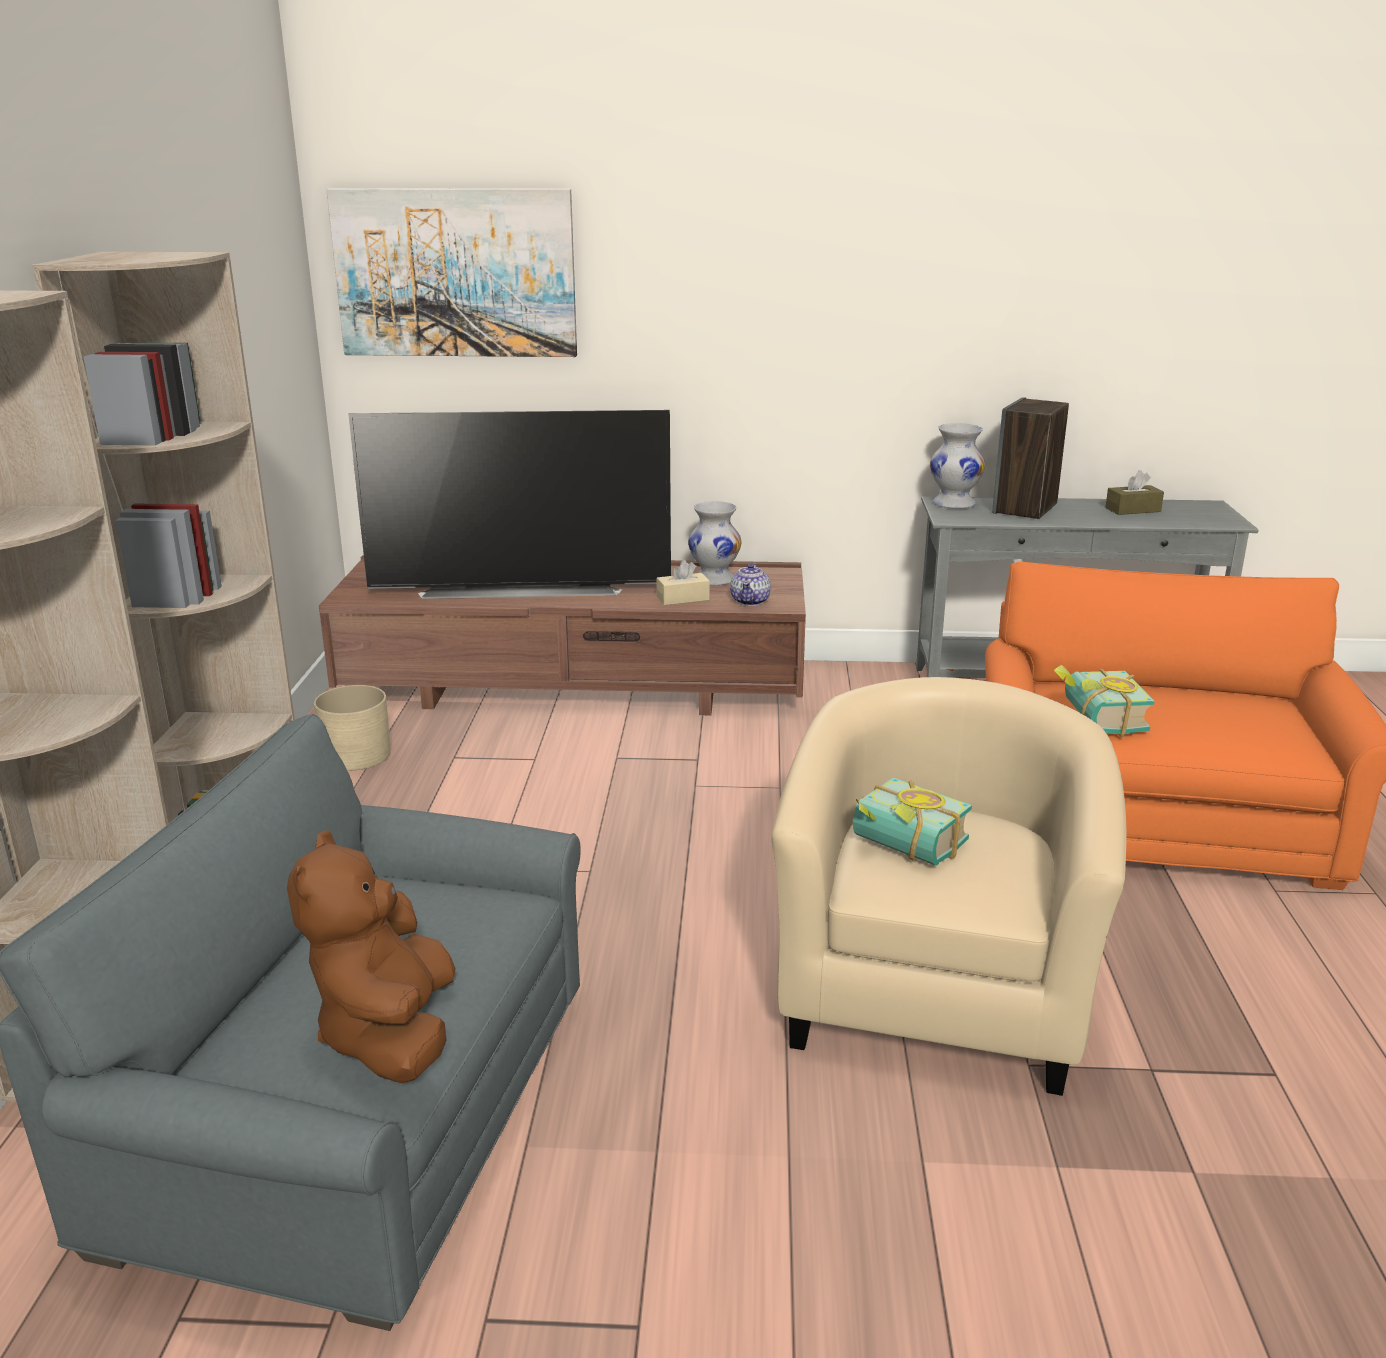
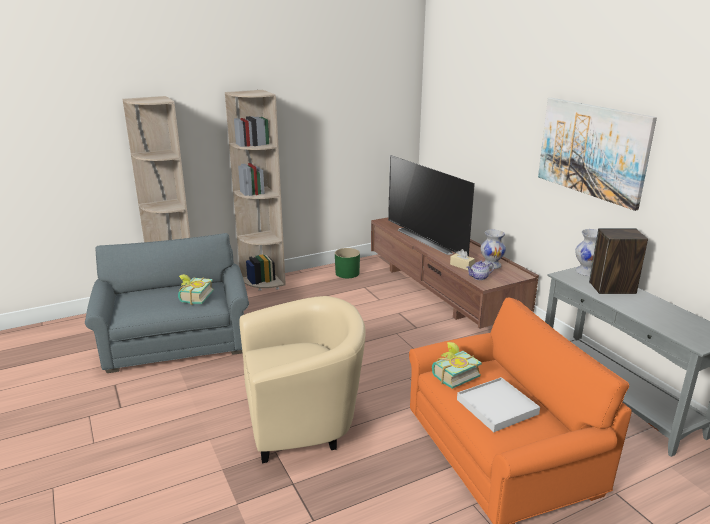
camera: 60 degrees right, 0 degrees up
(356, 755) = (347, 273): beige planter -> green planter
(389, 1034) = (141, 308): brown plush toy -> none
(455, 273) = (453, 110): picture -> picture (592, 150)
(903, 848) = (291, 353): book -> book (193, 297)
(1133, 510) = (666, 314): brown tissue box -> none
(1215, 718) = (497, 407): none -> white tray

